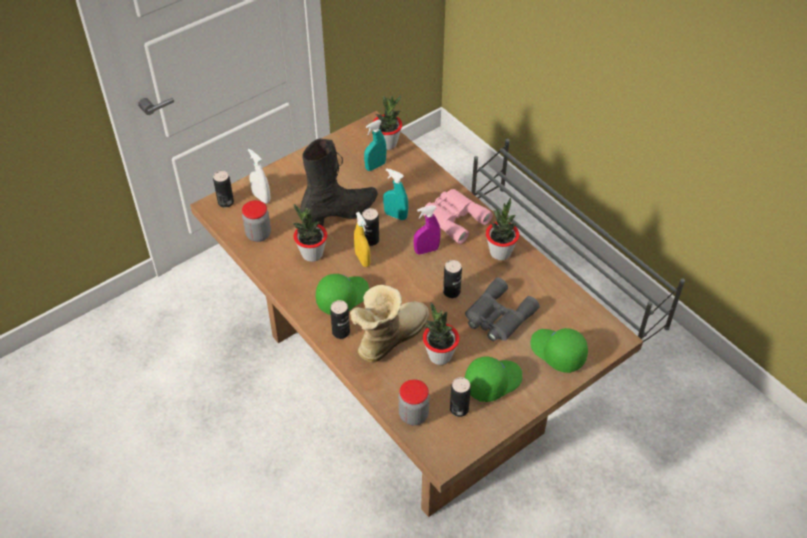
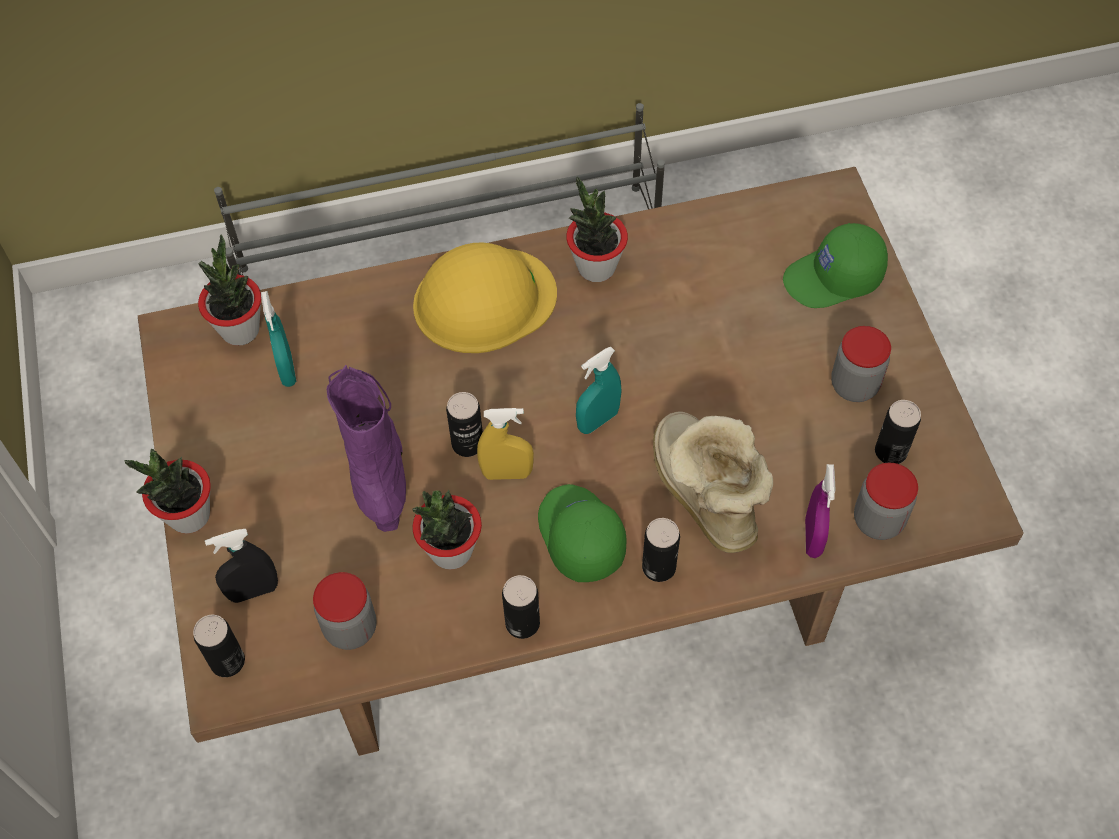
camera: 65 degrees left, 10 degrees up
(261, 197) = (253, 591): white spray bottle -> black spray bottle
(341, 214) = (378, 468): black boot -> purple boot
(395, 215) = (429, 384): turquoise spray bottle -> turquoise spray bottle (598, 420)
(426, 250) = (537, 368): purple spray bottle -> purple spray bottle (813, 537)
(440, 356) = (774, 437): potted plant -> potted plant (189, 515)
(451, 292) = (647, 368): can -> can (522, 623)
(454, 218) = (483, 300): pink binoculars -> yellow hard hat
(492, 381) = (854, 385): green cap -> jar
(497, 317) = (729, 326): grey binoculars -> none

